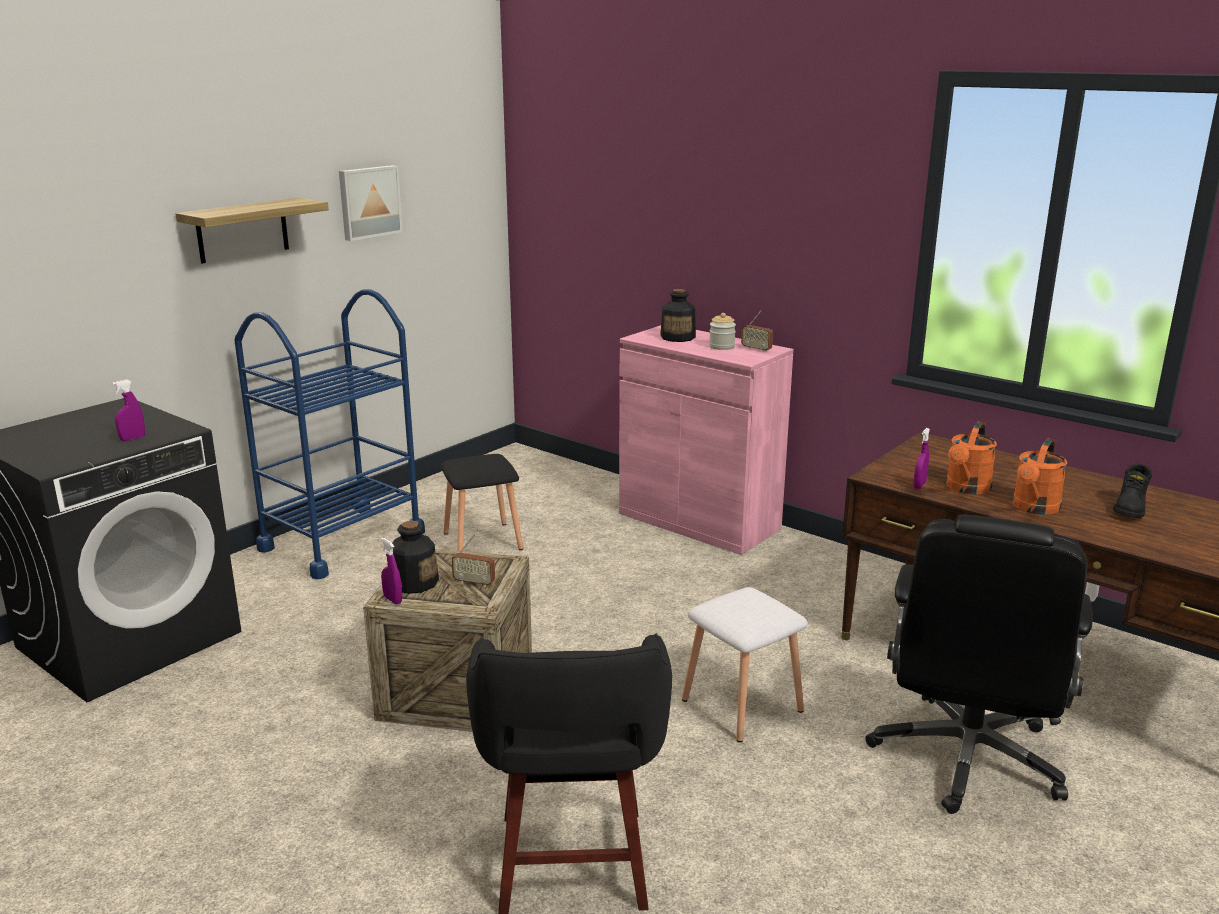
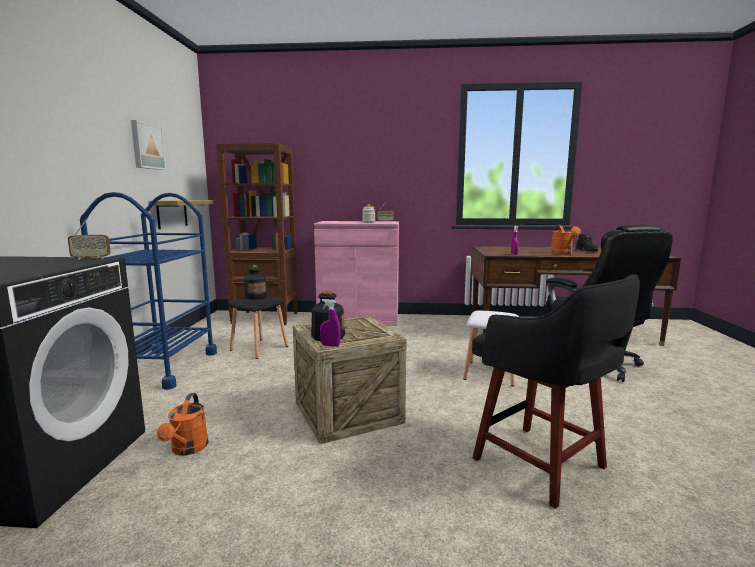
camera: 35 degrees left, 10 degrees down
(132, 439) = (55, 265): purple spray bottle -> none
(242, 230) = (76, 141): shelf -> shelf (172, 213)
(474, 583) = (363, 329): radio -> radio (91, 258)
(561, 479) = (266, 318): none -> brown bookcase
(678, 337) = (341, 222): bottle -> bottle (256, 296)
(966, 488) = (530, 253): orange watering can -> orange watering can (187, 449)

